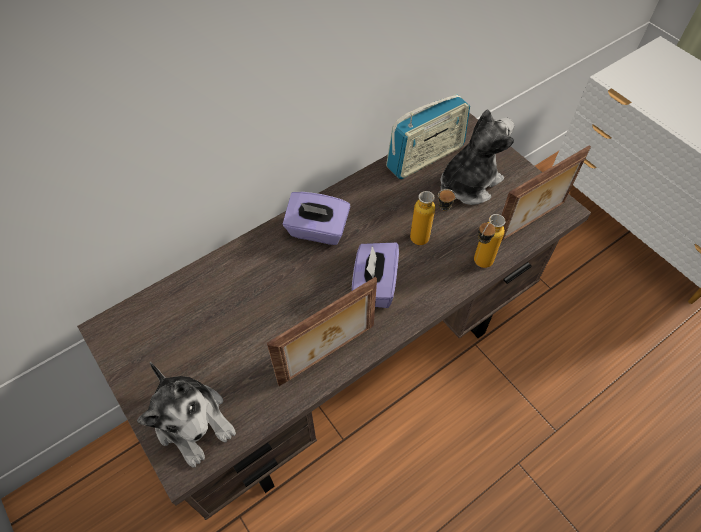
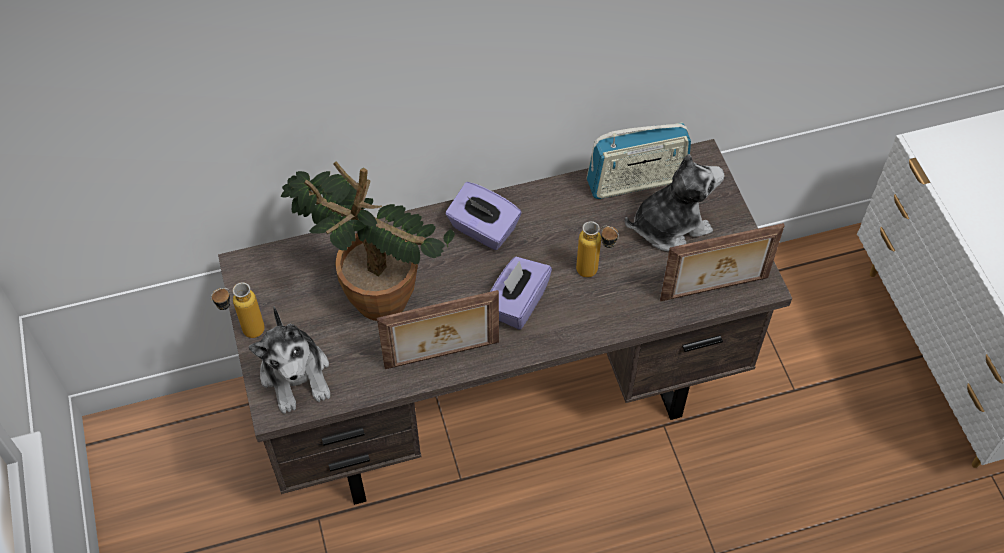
camera: 20 degrees right, 0 degrees up
(239, 312) = (373, 289): none -> potted plant
(478, 266) = (635, 317): bottle -> bottle (245, 333)

